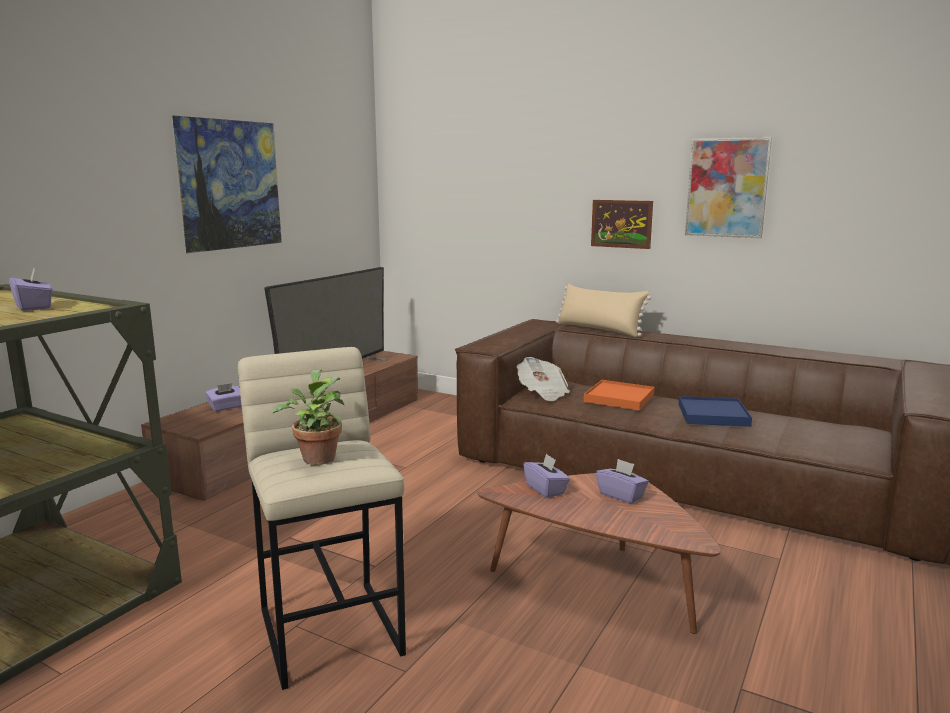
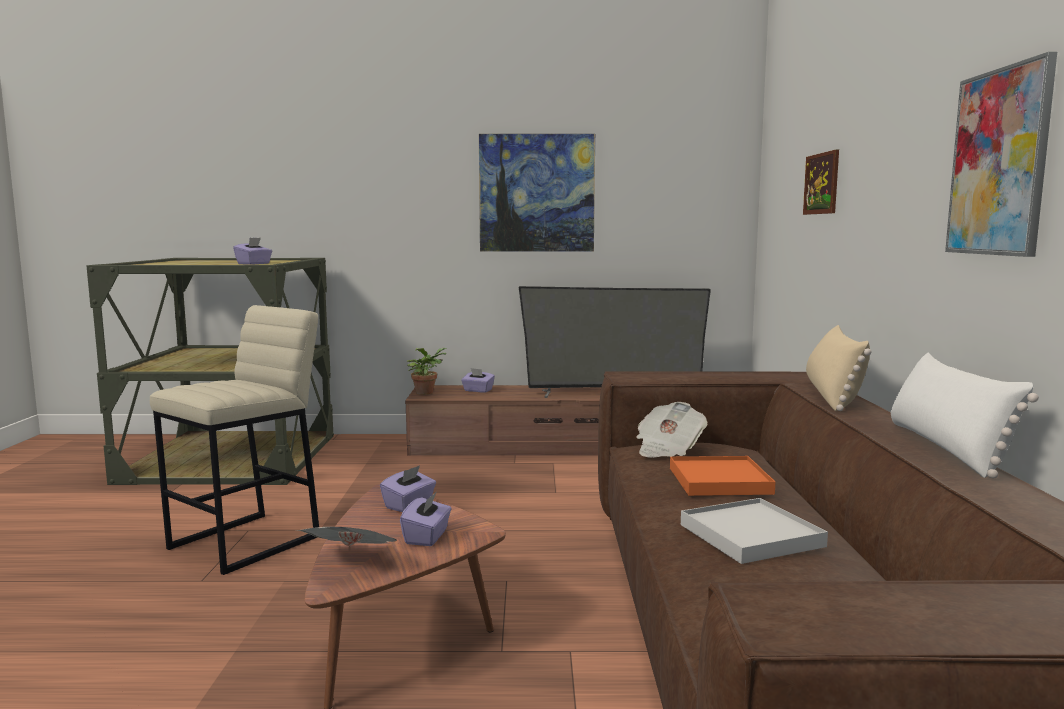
camera: 60 degrees right, 5 degrees down
(317, 457) = (219, 383): potted plant -> potted plant (426, 392)
(621, 224) = (897, 235): picture -> picture (821, 183)
(652, 527) = (352, 562): none -> newspaper
(713, 415) = (750, 535): blue tray -> white tray
(726, 341) = (946, 448): none -> white pillow

